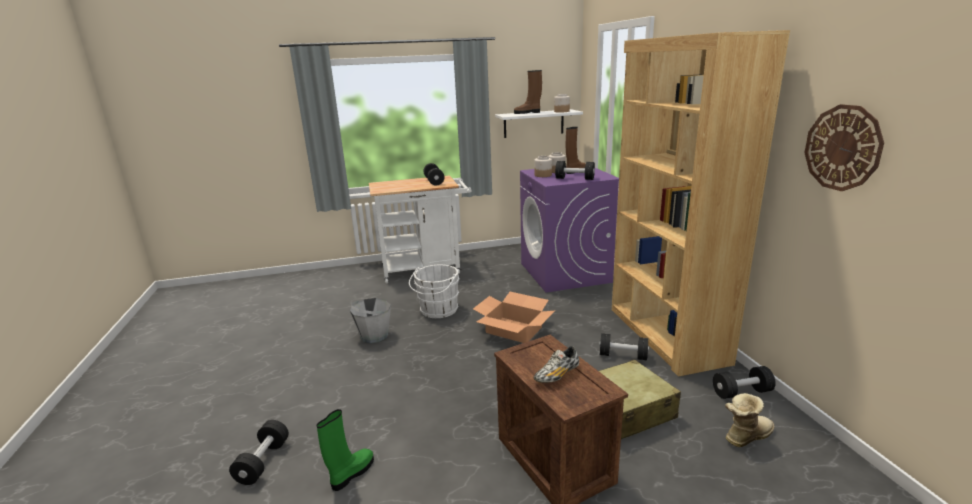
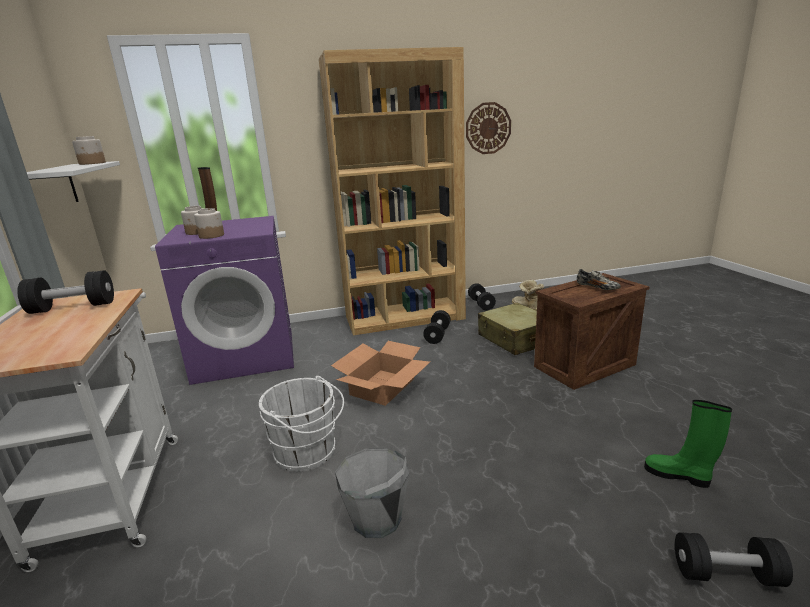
camera: 90 degrees left, 0 degrees up
(528, 113) = (56, 168): brown boot -> none
(574, 179) = (252, 226): black dumbbell -> none

